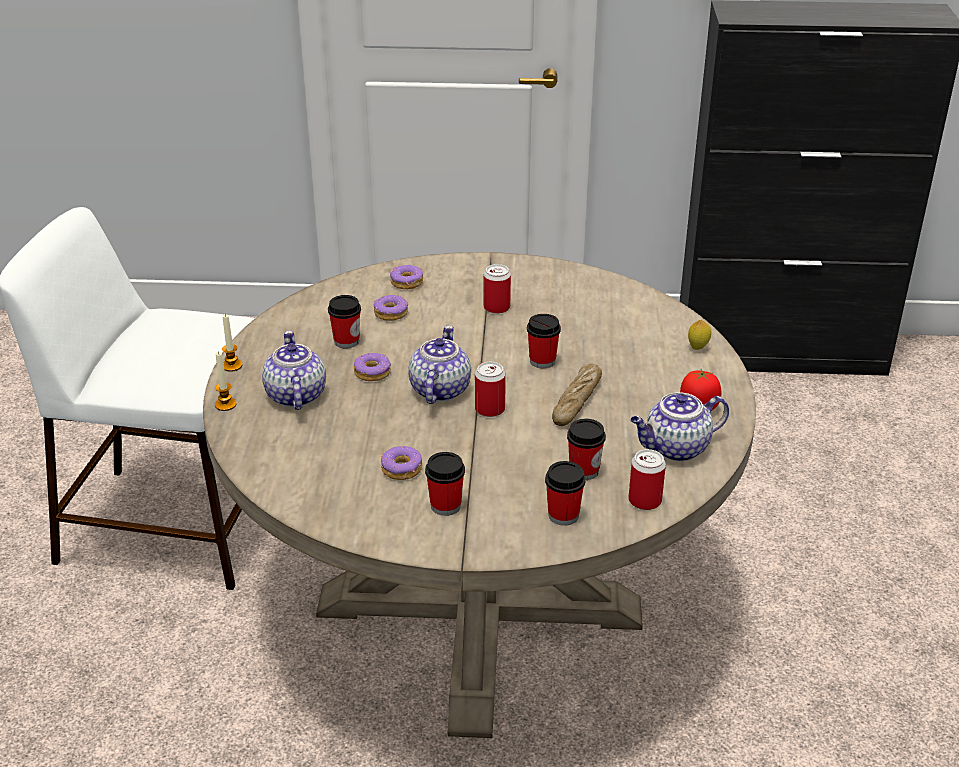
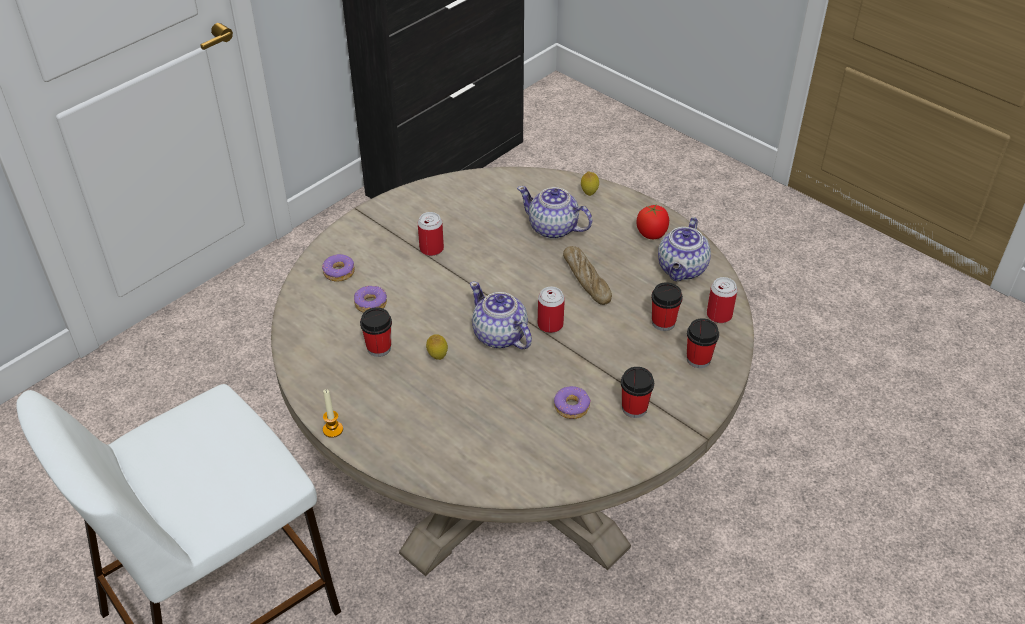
camera: 50 degrees left, 10 degrees up
(225, 404) = (383, 461): candle -> none
(295, 396) = (418, 415): teapot -> teapot (553, 228)
(372, 373) = (437, 357): donut -> lemon
(542, 361) = (523, 267): cup -> none

